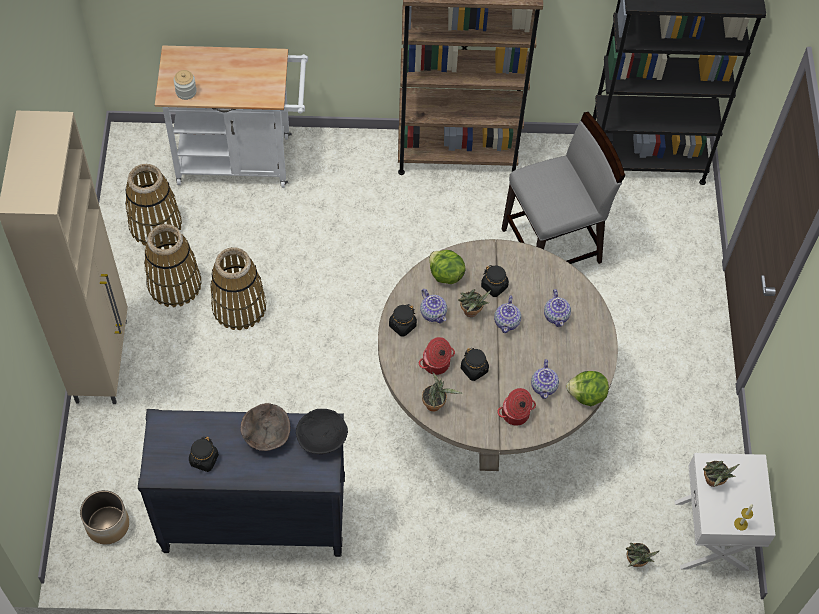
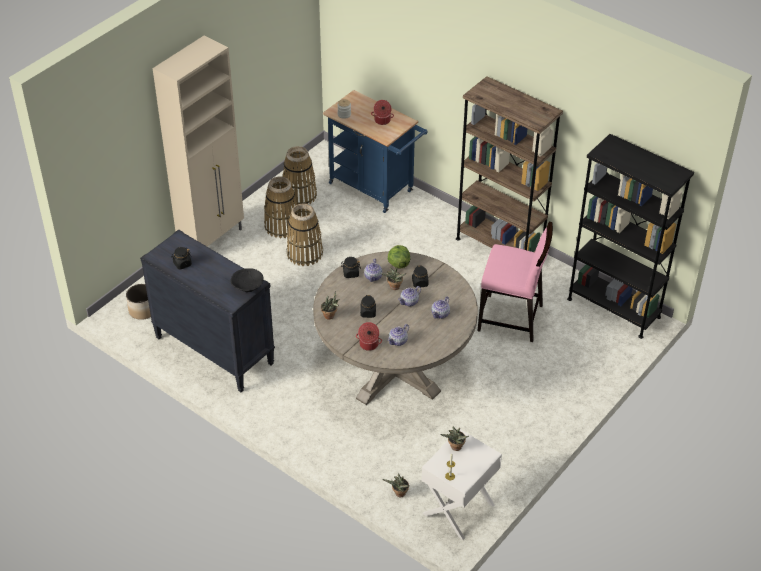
camera: 40 degrees right, 15 degrees down
(242, 159) = (375, 189): white cart -> blue cart
(266, 434) = (223, 270): brown bowl -> none
(436, 364) = (350, 299): cooking pot -> cooking pot (382, 120)
(552, 246) = (511, 318): grey chair -> pink chair
(586, 395) = (417, 358): lettuce -> none

